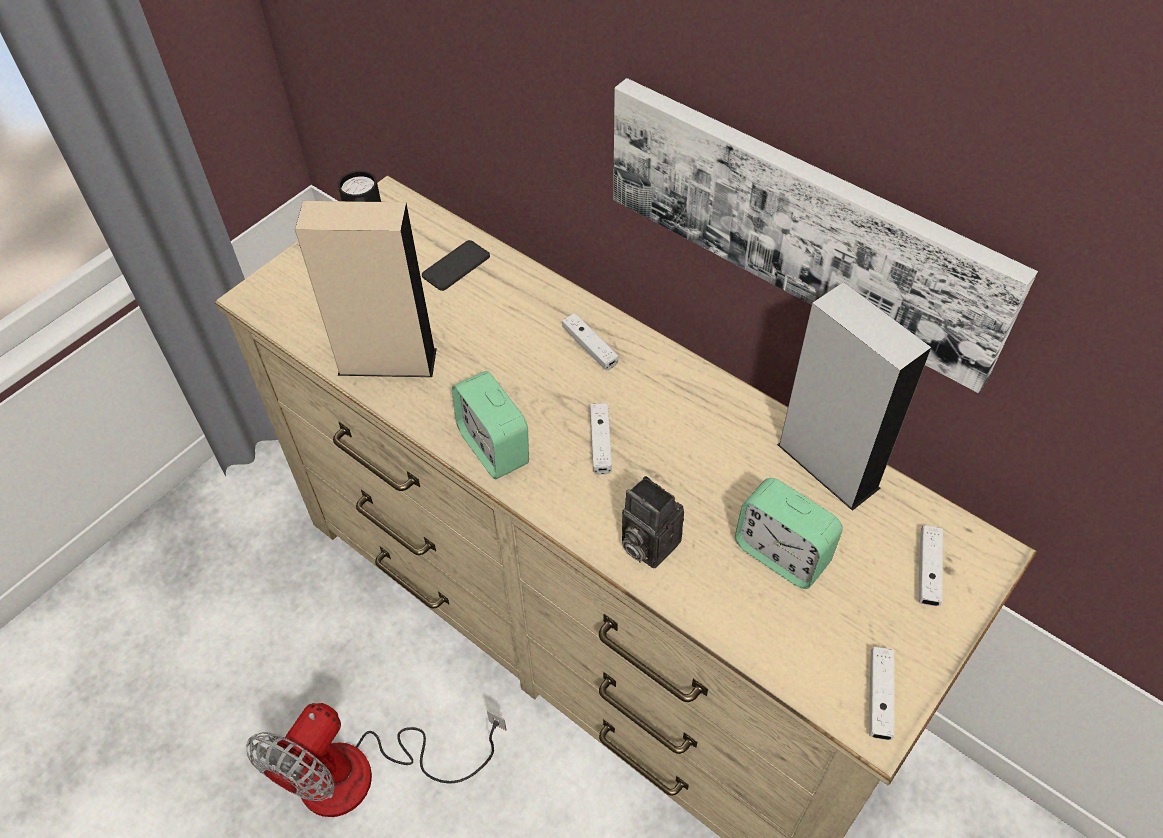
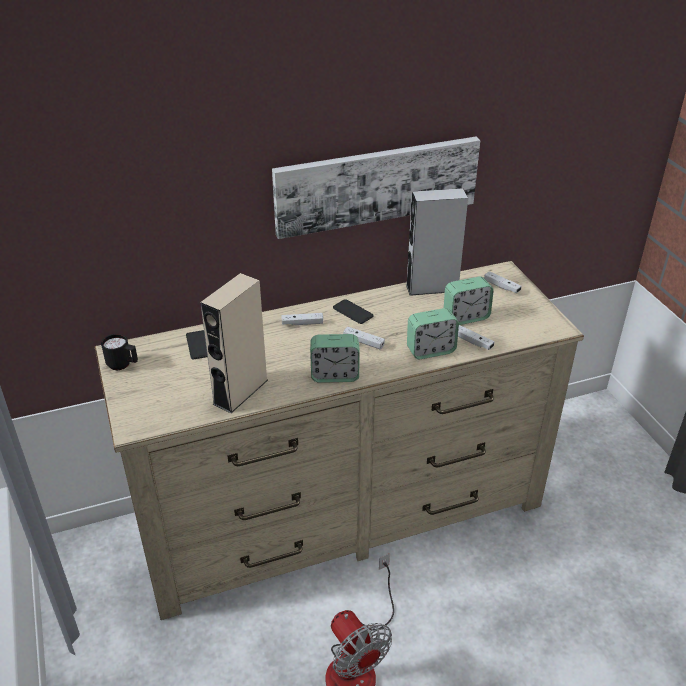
camera: 60 degrees left, 15 degrees down
(646, 543) = (430, 350): camera -> alarm clock
(667, 392) = (353, 312): none -> phone
(879, 697) = (548, 322): white game controller -> white game controller (473, 342)

